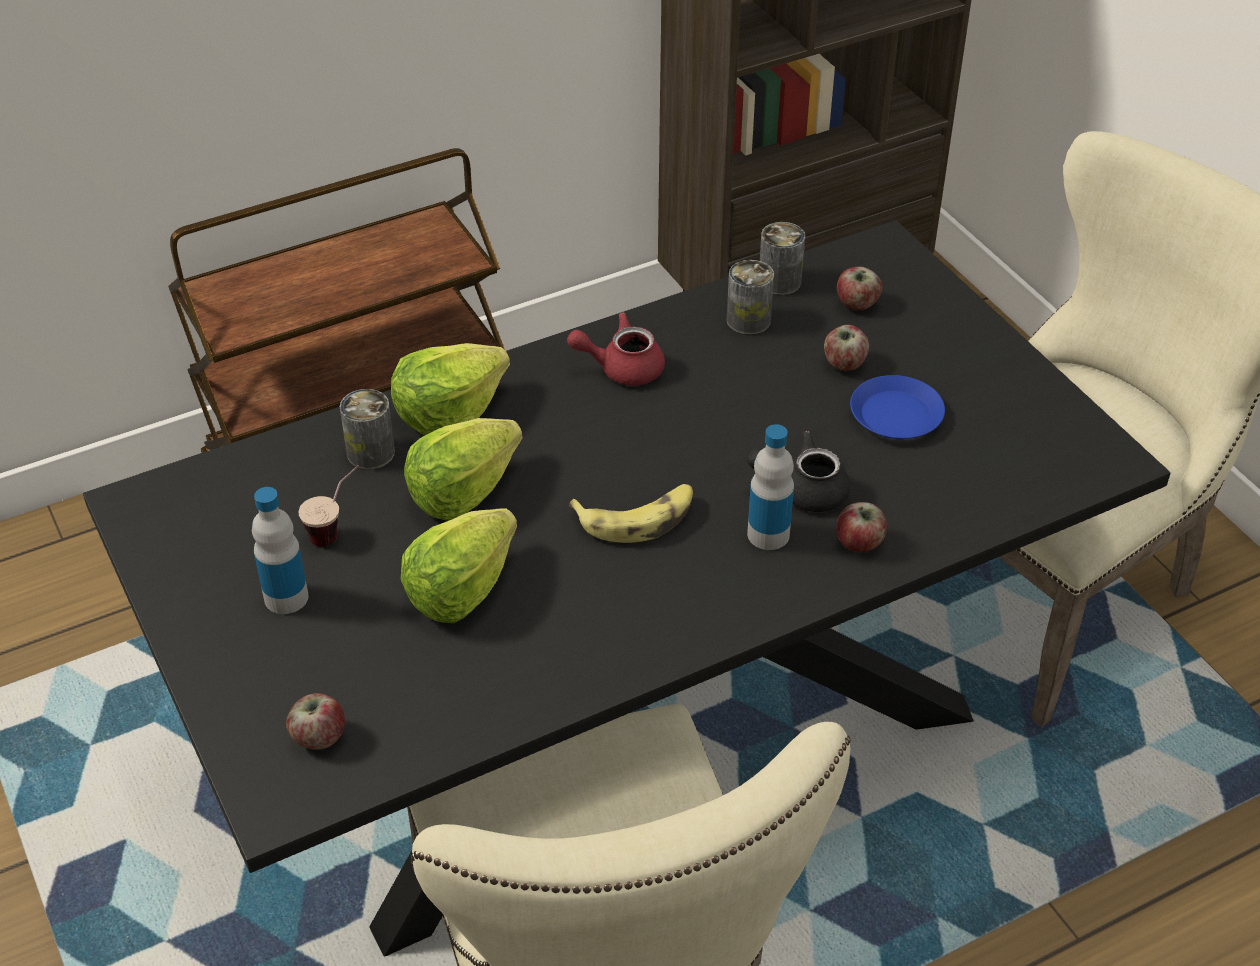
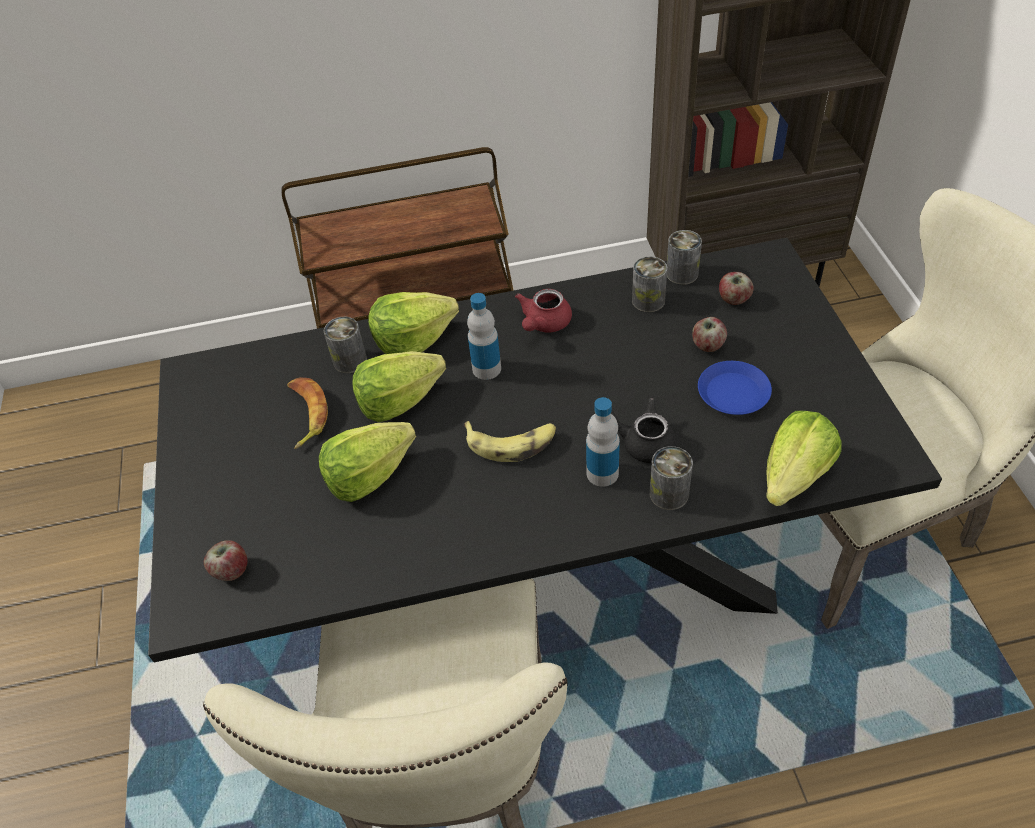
camera: 20 degrees right, 5 degrees up
(286, 597) = (253, 459): bottle -> bottle (486, 369)
(336, 530) = (305, 414): cup -> banana
(621, 368) = (544, 324): red teapot -> red teapot turned 75 degrees counterclockwise
(859, 543) = (669, 494): apple -> can
(1002, 498) = (794, 476): none -> lettuce

